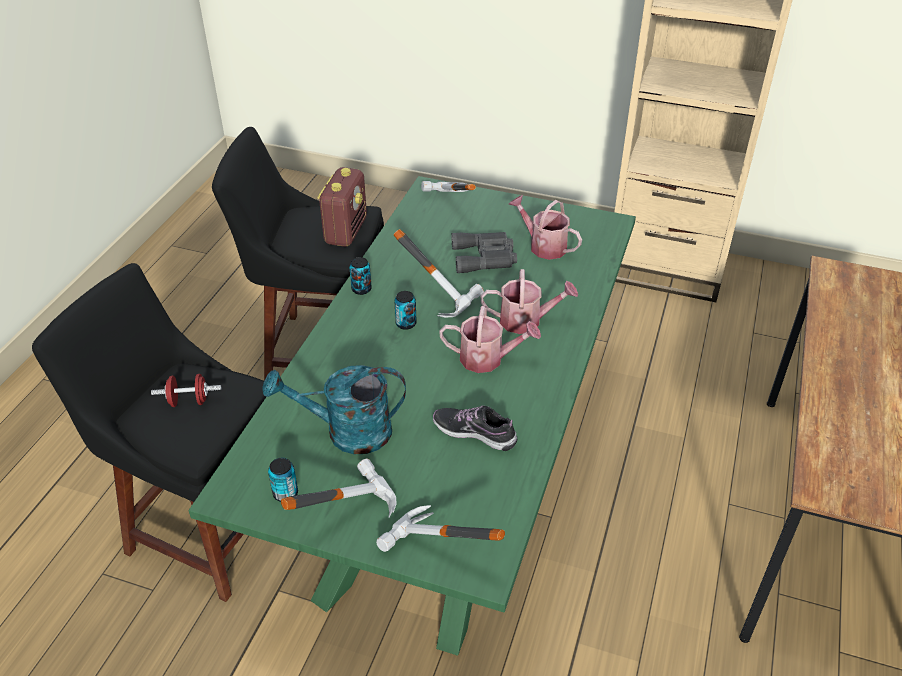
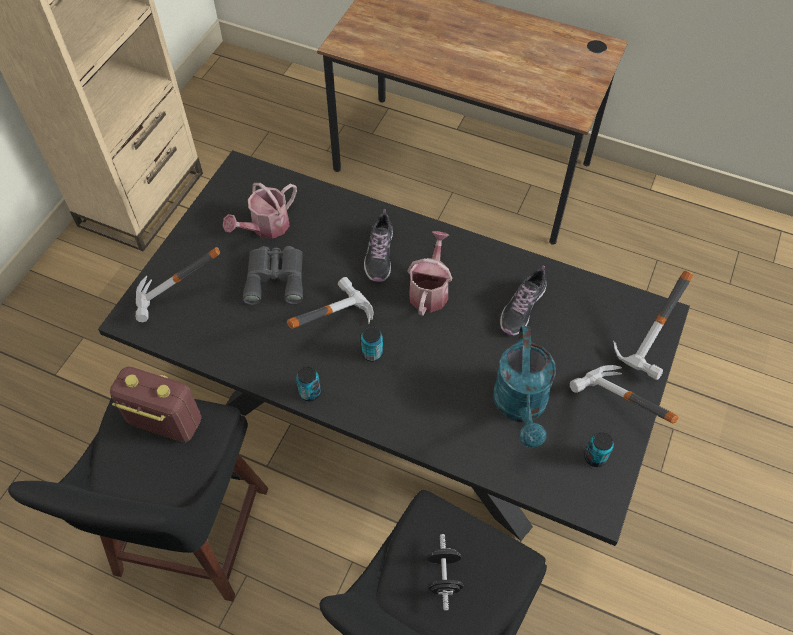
camera: 85 degrees left, 15 degrees up
(189, 401) = (444, 576): red dumbbell -> black dumbbell
(453, 483) = (397, 414): green dining table -> black dining table
(526, 320) = (379, 255): watering can -> shoe

